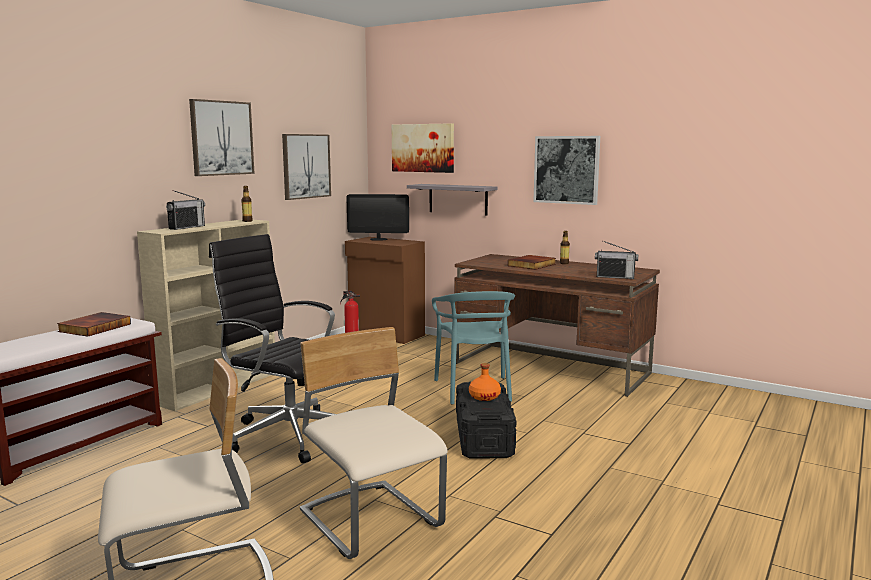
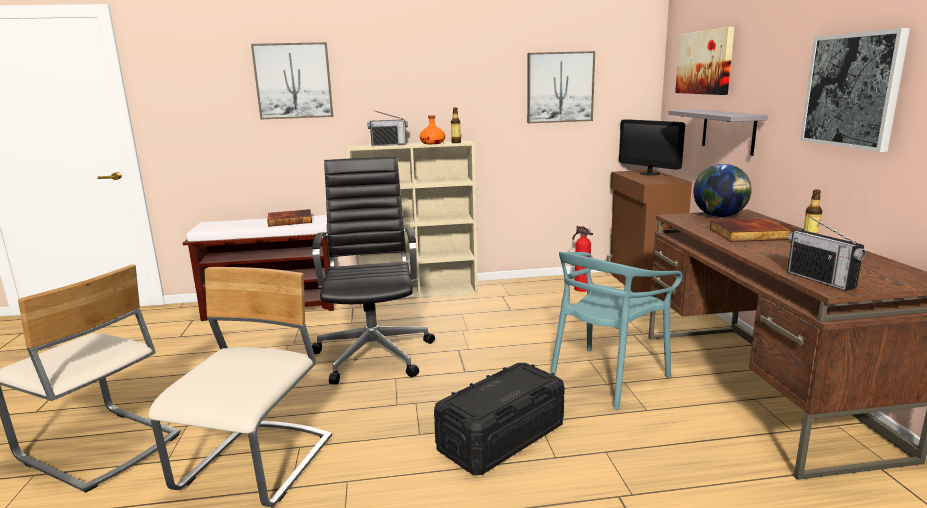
camera: 50 degrees right, 5 degrees up
(221, 138) = (447, 60): picture -> picture (293, 81)
(484, 397) = (502, 389): orange bottle -> orange bottle (433, 143)
(490, 259) = (719, 216): none -> globe

